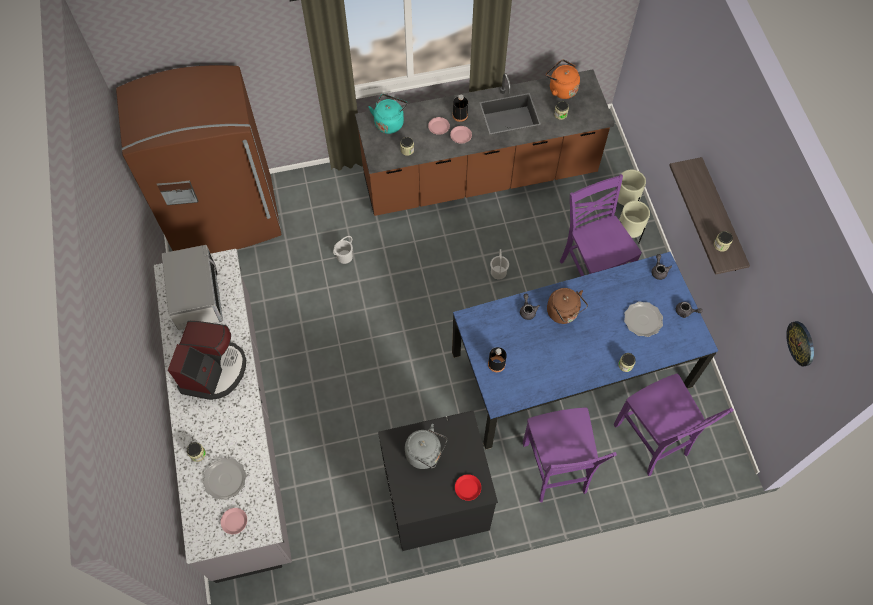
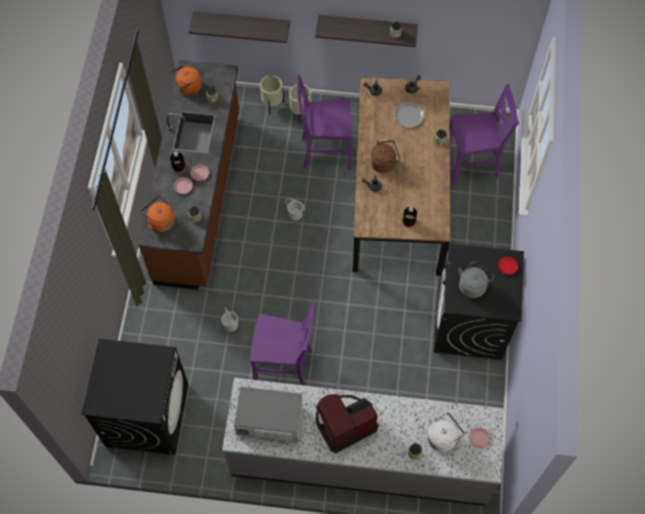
camera: 70 degrees left, 0 degrees up
(213, 370) = (344, 423): coffee machine -> coffee machine turned 60 degrees counterclockwise
(225, 219) = (147, 414): brown fridge -> black washing machine
(225, 479) = (442, 437): plate -> white kettle
(389, 122) = (160, 221): turquoise kettle -> orange kettle
(555, 469) = (473, 234): purple chair -> purple chair (284, 365)
(571, 368) = (398, 194): blue dining table -> brown dining table
(661, 100) = (242, 23): none -> shelf
(801, 343) = (496, 16): wall clock -> none

